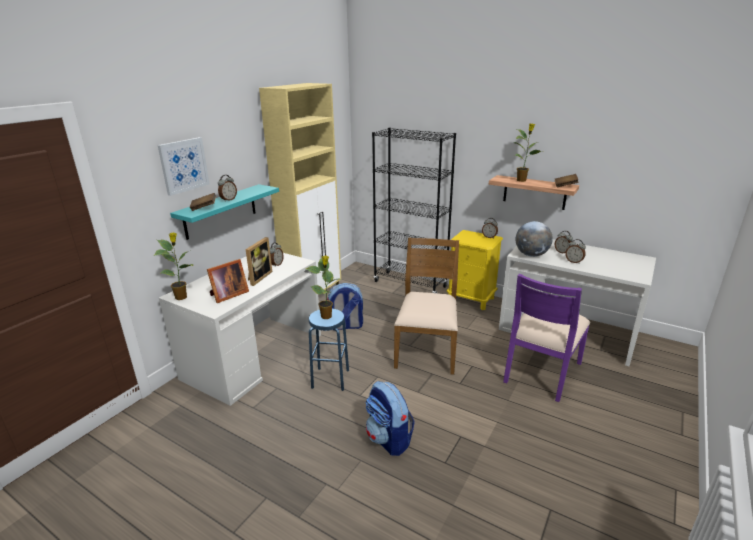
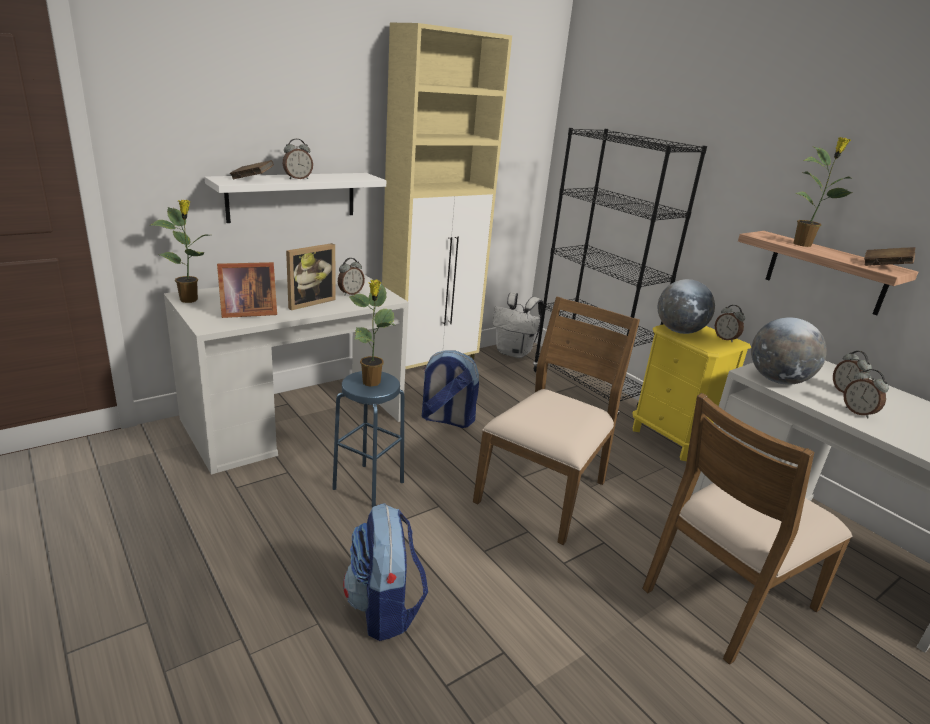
camera: 20 degrees right, 0 degrees up
(183, 165) = (238, 112): picture -> none
(220, 211) = (292, 196): turquoise shelf -> white shelf
(355, 273) = (514, 353): none -> white backpack
(465, 239) = (679, 331): none -> globe
(541, 372) = (726, 597): purple chair -> brown chair

